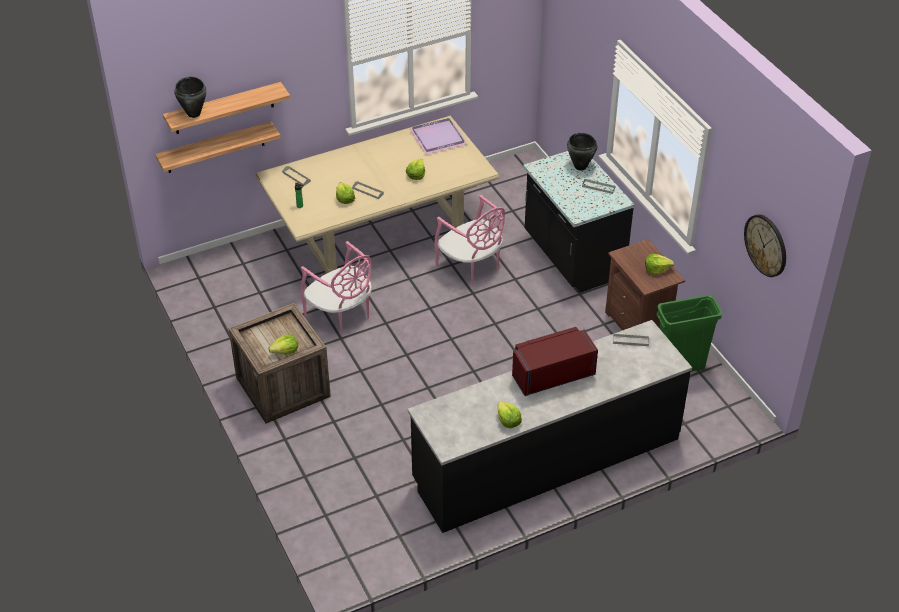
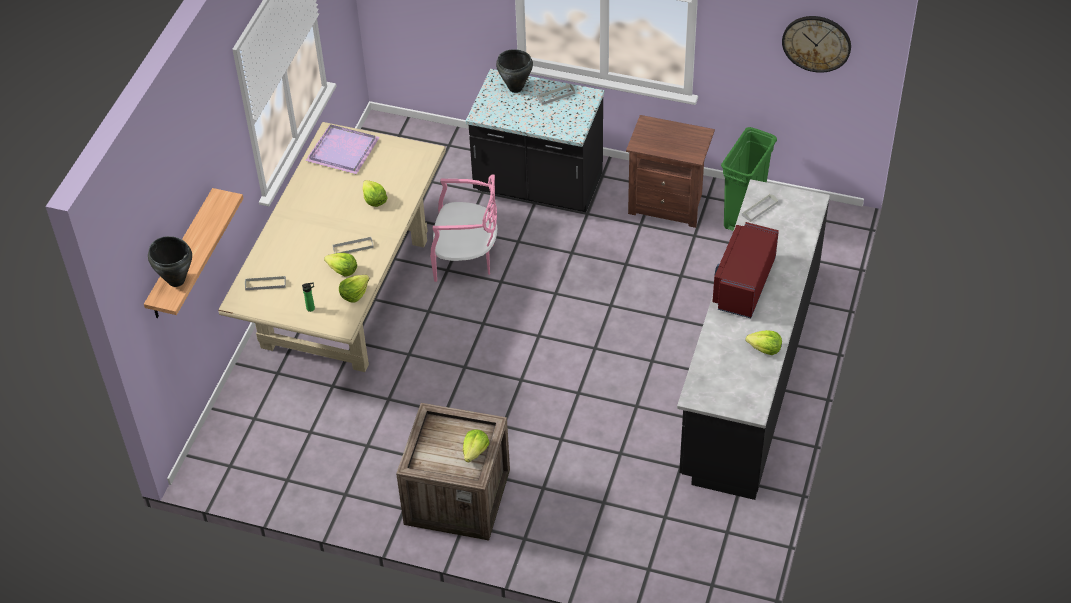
camera: 45 degrees left, 5 degrees up
(215, 147) = (184, 308): shelf -> none
(341, 314) = (415, 391): pink chair -> none
(656, 269) = (682, 136): lettuce -> lettuce (354, 293)

